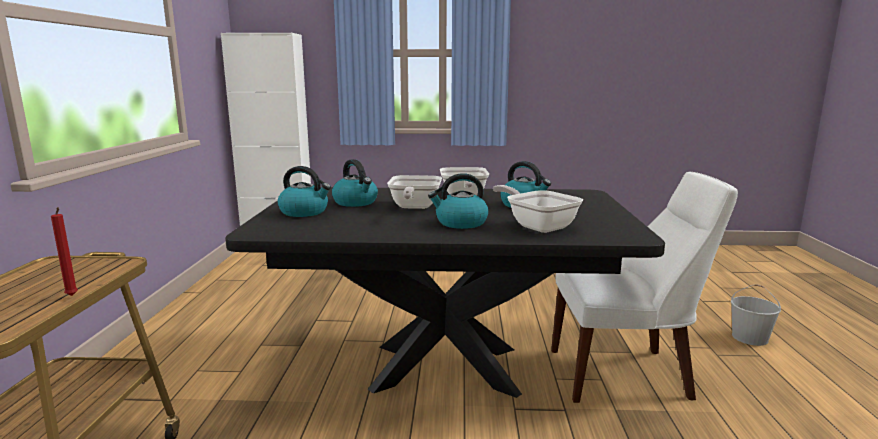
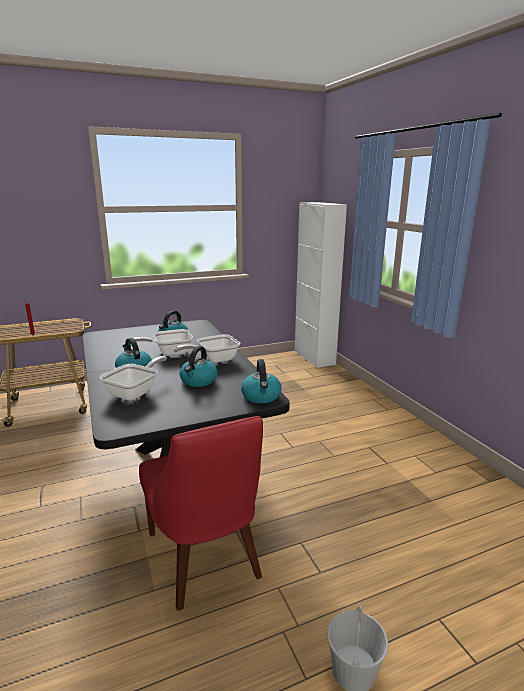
camera: 65 degrees right, 5 degrees up
(305, 212) = (142, 333): kettle -> kettle (261, 396)
(625, 374) = (205, 558): white chair -> red chair

